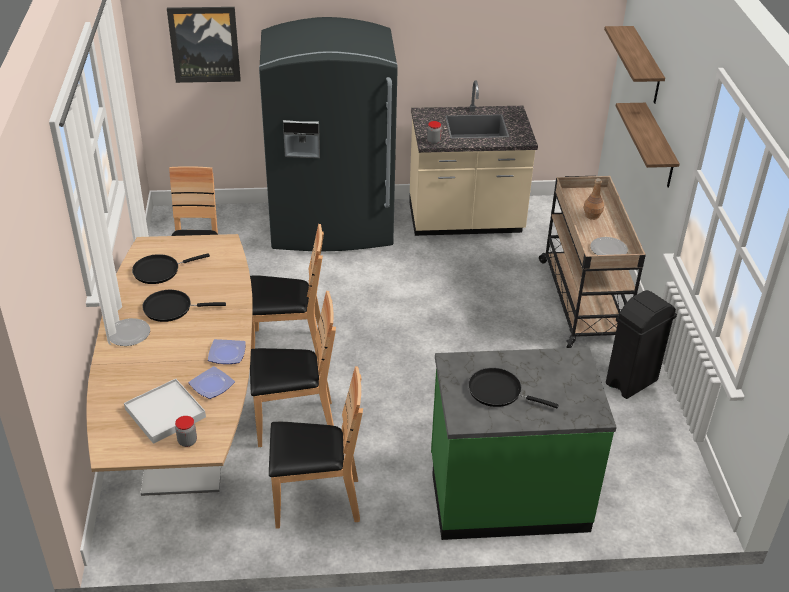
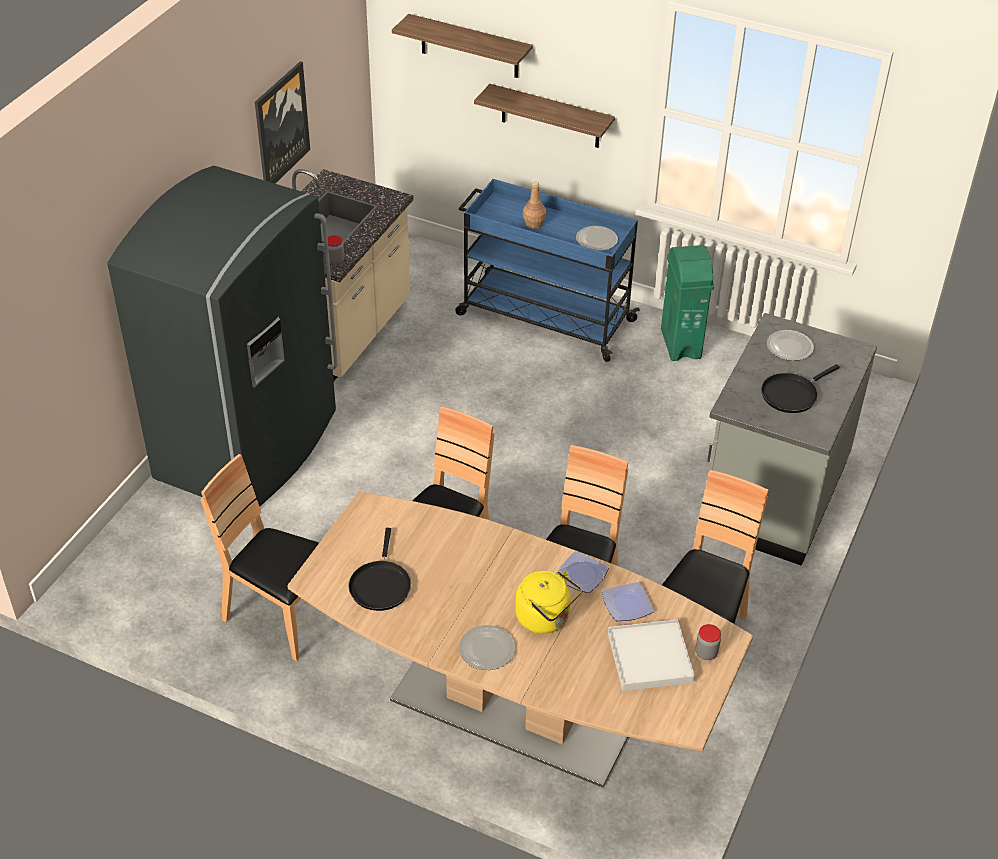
camera: 60 degrees left, 5 degrees up
(171, 308) = (464, 596): black frying pan -> none
(173, 350) = (546, 618): none -> yellow kettle
(204, 44) = (52, 330): picture -> picture (281, 126)
(508, 494) = (772, 494): green counter -> grey counter
(558, 374) = (790, 347): none -> plate
(582, 301) = (543, 317): beige cart -> blue cart
(632, 382) = (681, 343): black trash can -> green trash can

